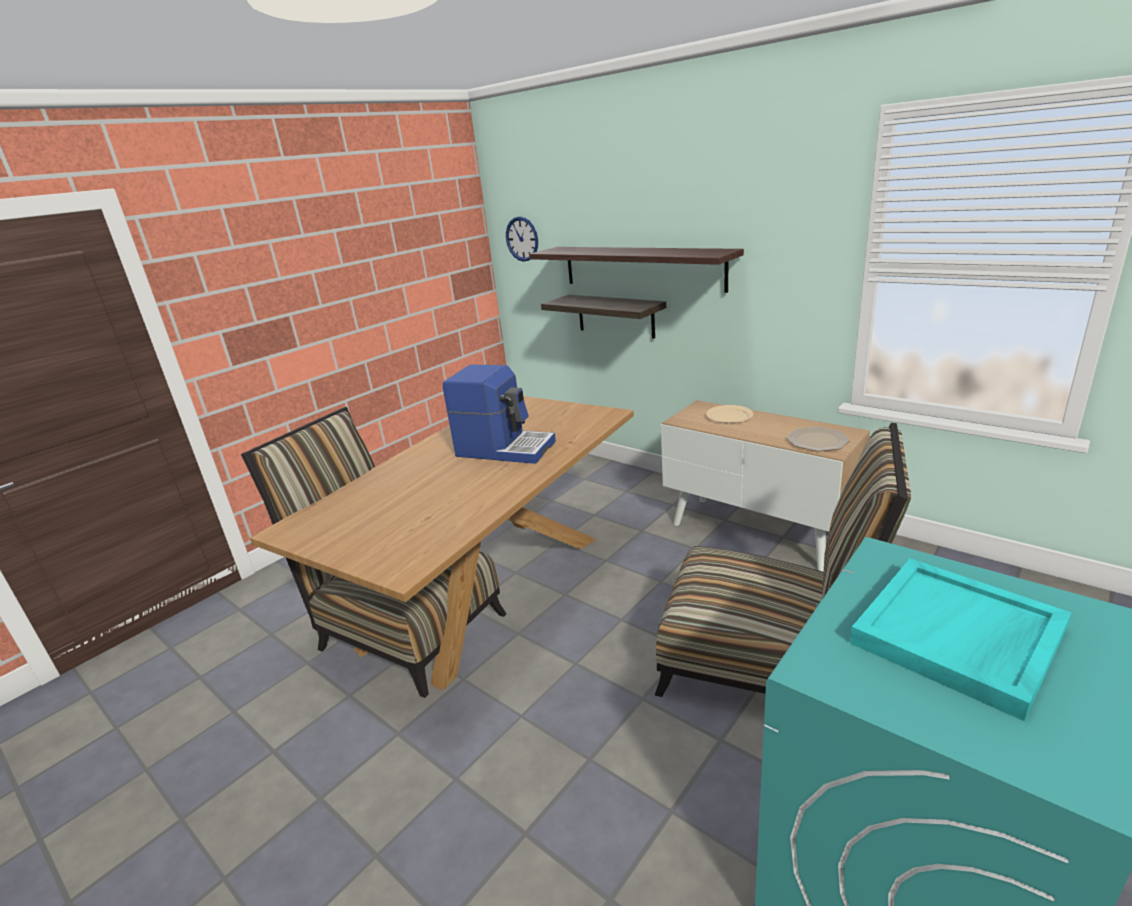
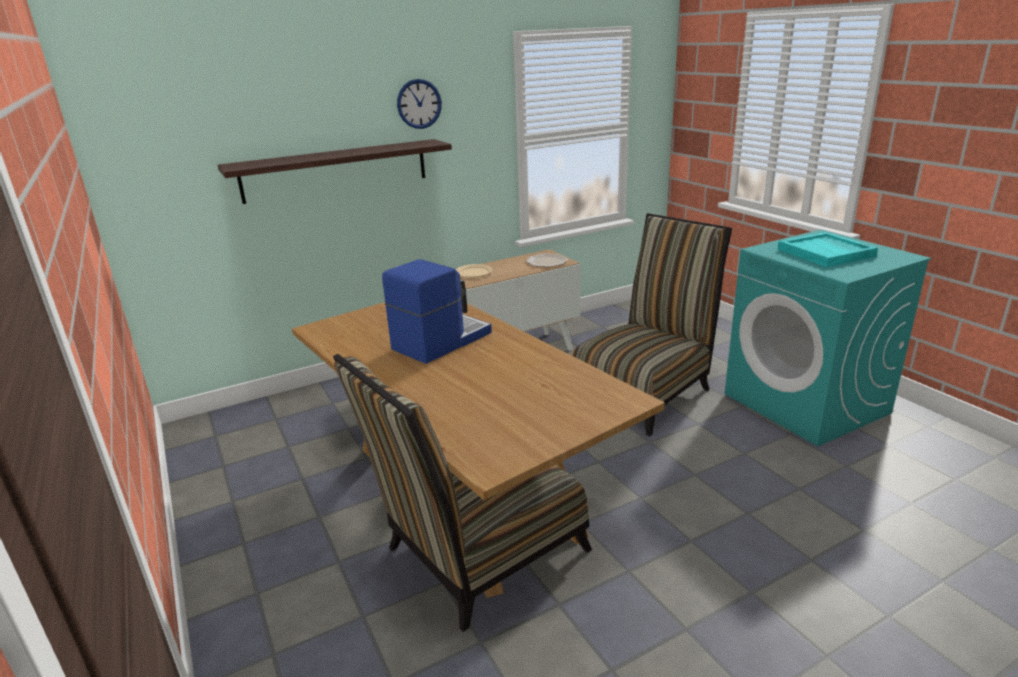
camera: 70 degrees left, 0 degrees up
(522, 239) = (154, 162): wall clock -> wall clock (419, 104)
(615, 316) = (309, 226): shelf -> none

